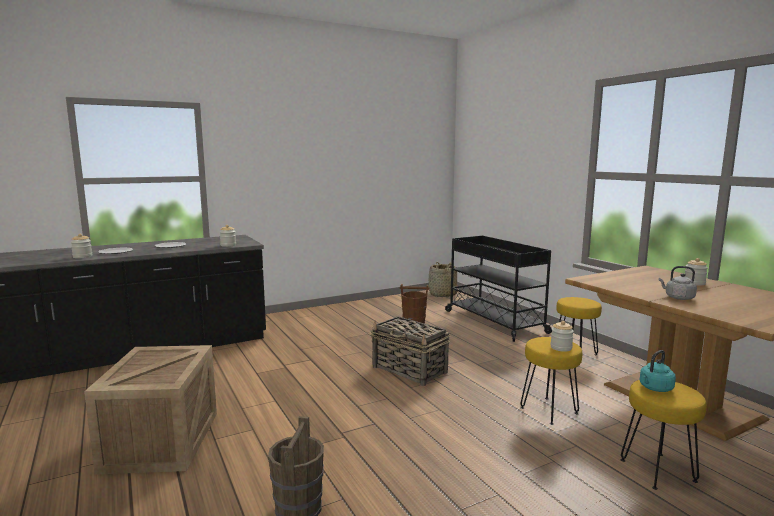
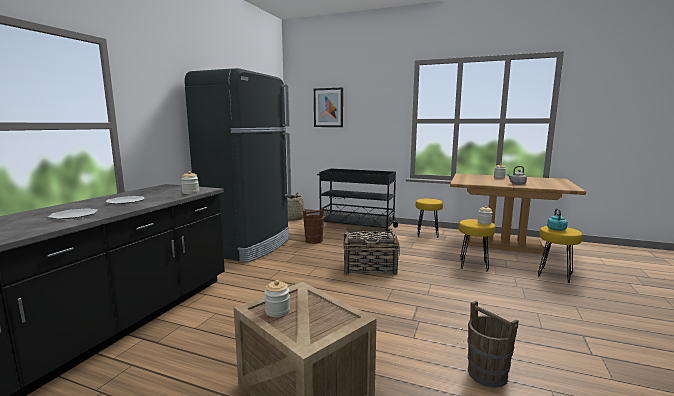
camera: 40 degrees left, 0 degrees up
(82, 256) = (43, 226): jar -> jar (277, 311)
(343, 314) = (248, 246): none -> black fridge
(495, 152) = (328, 107): none -> picture

